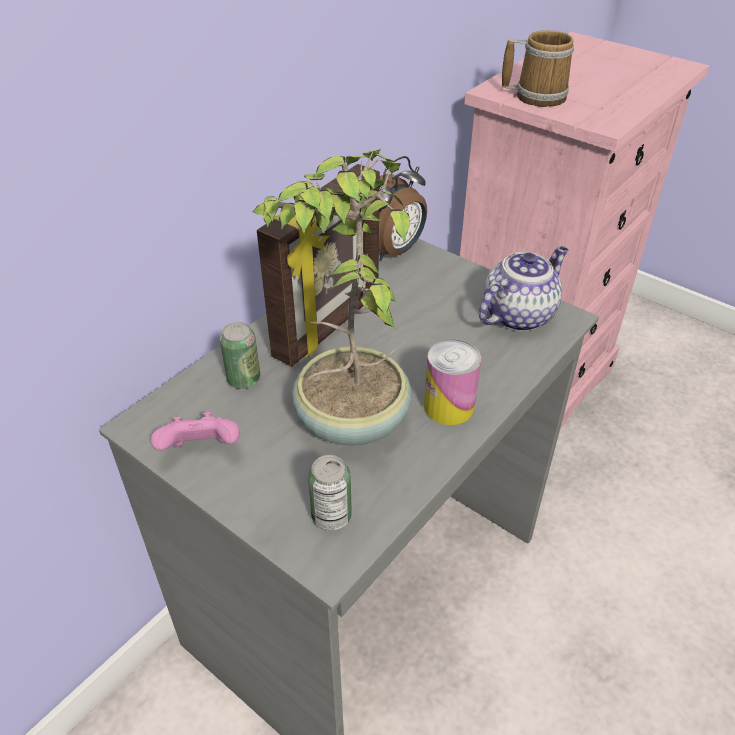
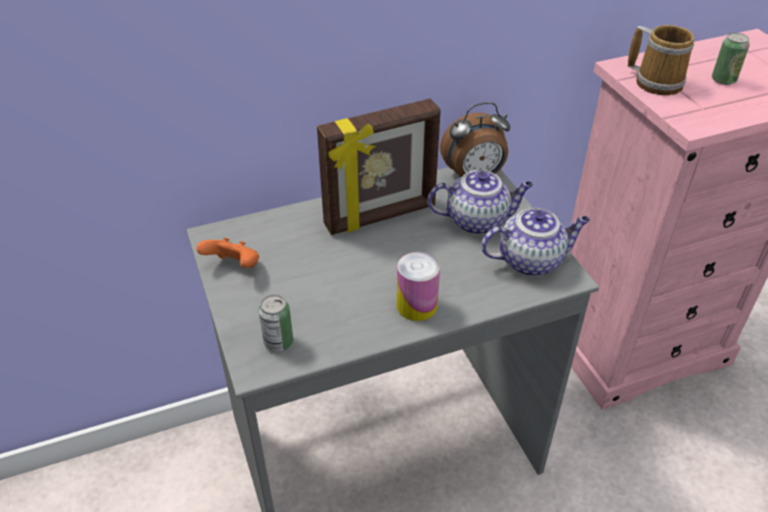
camera: 30 degrees right, 0 degrees up
(201, 450) = (234, 267): pink game controller -> orange game controller
(244, 379) = (294, 231): can -> can (723, 80)
(349, 422) = (340, 287): potted plant -> none
(434, 294) = (478, 220): none -> teapot

